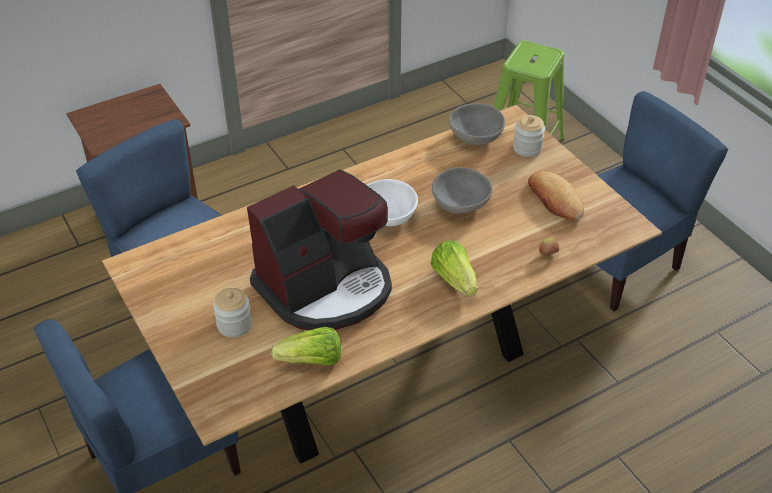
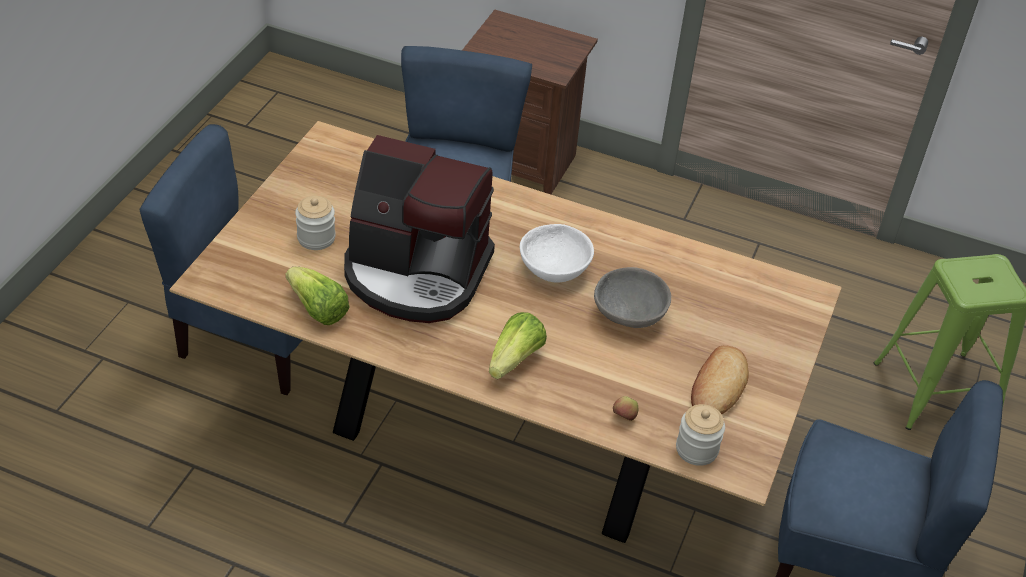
camera: 50 degrees right, 0 degrees up
(476, 137) = (747, 279): grey bowl -> none
(527, 148) = (777, 328): jar -> jar (696, 449)

